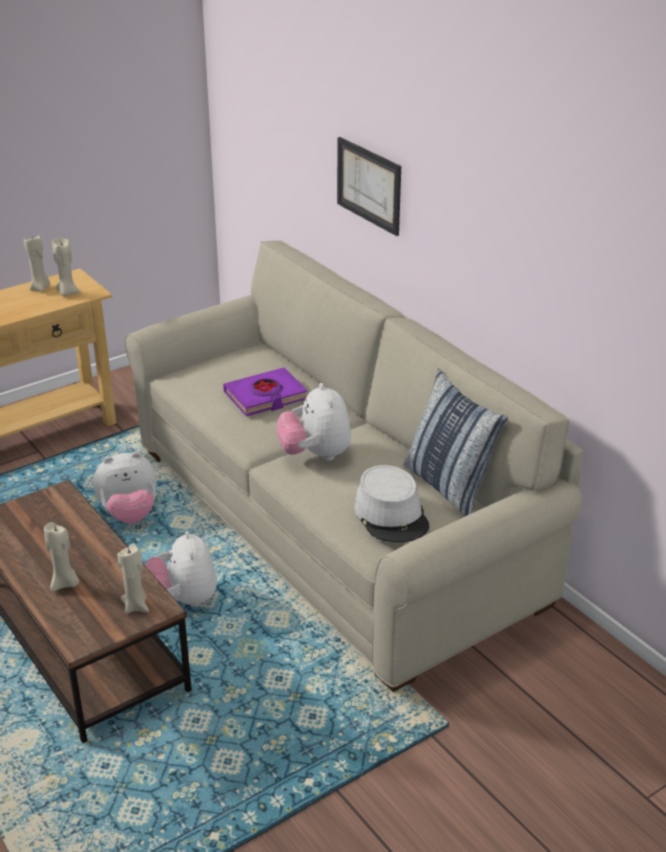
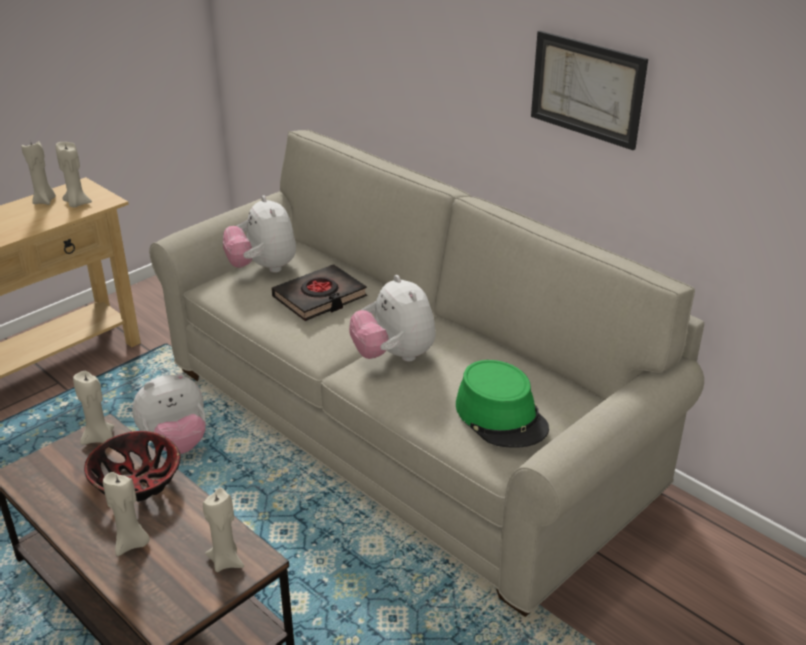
camera: 10 degrees left, 0 degrees up
(55, 499) = (99, 438): none -> beige candle
(79, 538) = (137, 483): none -> bowl
(183, 599) = (259, 535): plush toy -> plush toy (263, 268)
(265, 397) = (320, 298): purple book -> black book
(369, 185) = (414, 56): picture -> picture (587, 89)
(391, 515) = (501, 416): grey hat -> green hat
(448, 486) = (550, 376): pillow -> none

